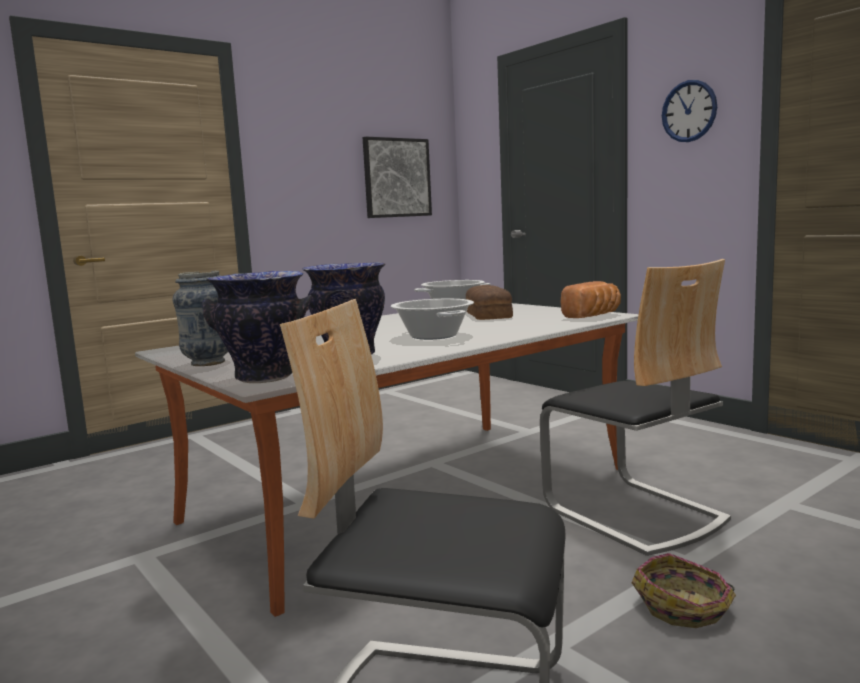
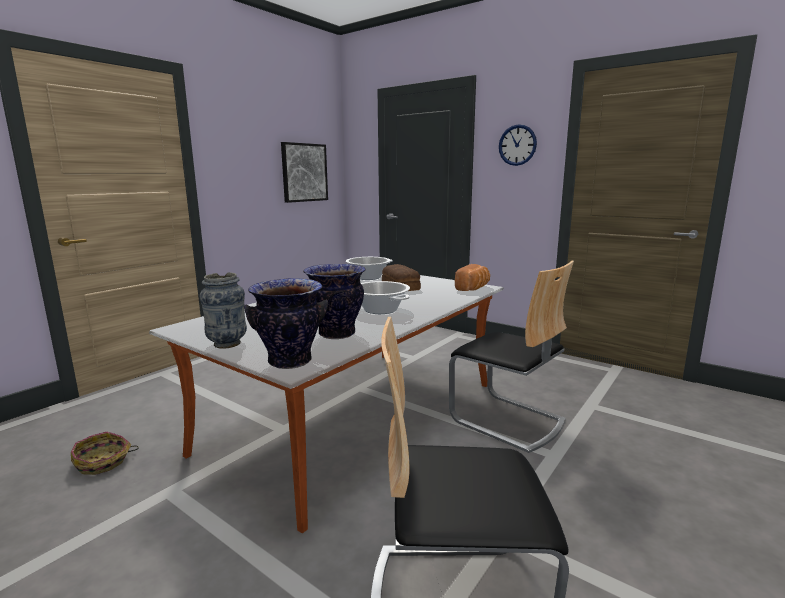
camera: 15 degrees left, 5 degrees up
(684, 607) = (567, 490): basket -> basket (103, 462)

